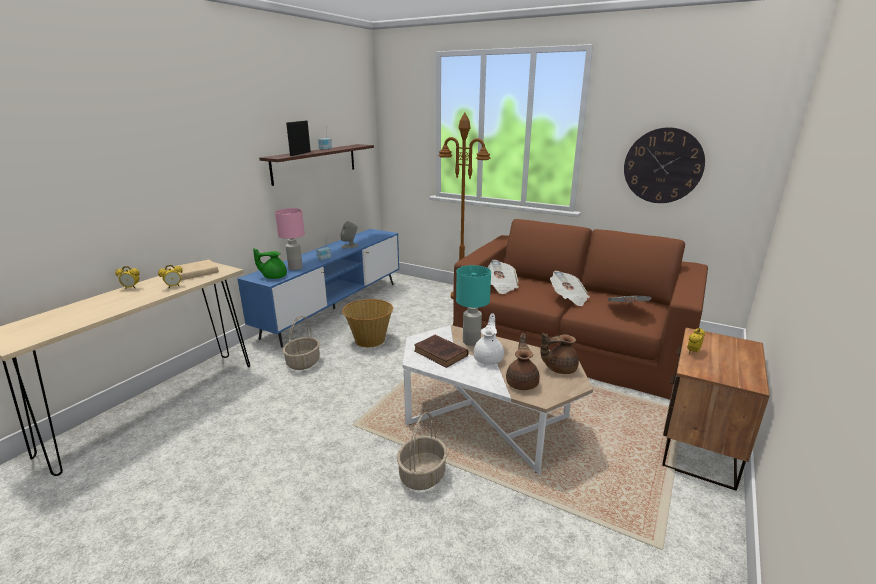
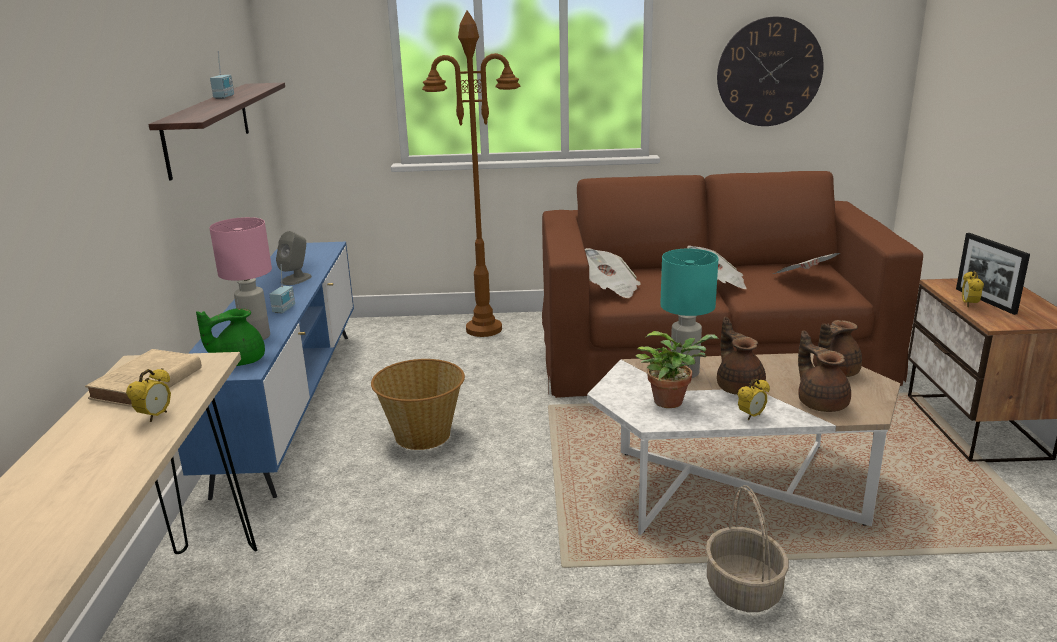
camera: 30 degrees left, 0 degrees up
(131, 288) = (56, 445): alarm clock -> alarm clock (751, 416)
(300, 153) = (210, 109): picture frame -> picture frame (985, 301)
(303, 362) = (352, 508): basket -> none
(441, 354) = (672, 401): brown book -> potted plant
(489, 358) = (739, 387): white teapot -> brown teapot

